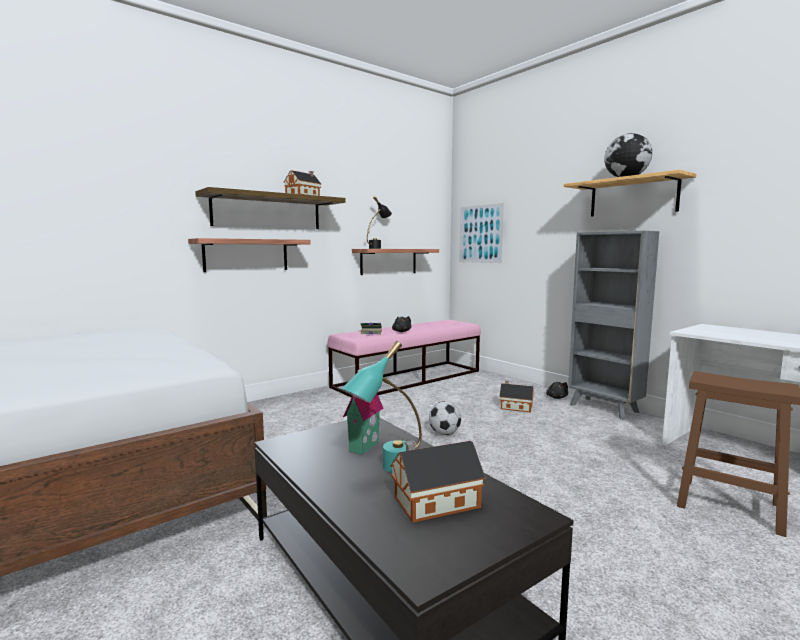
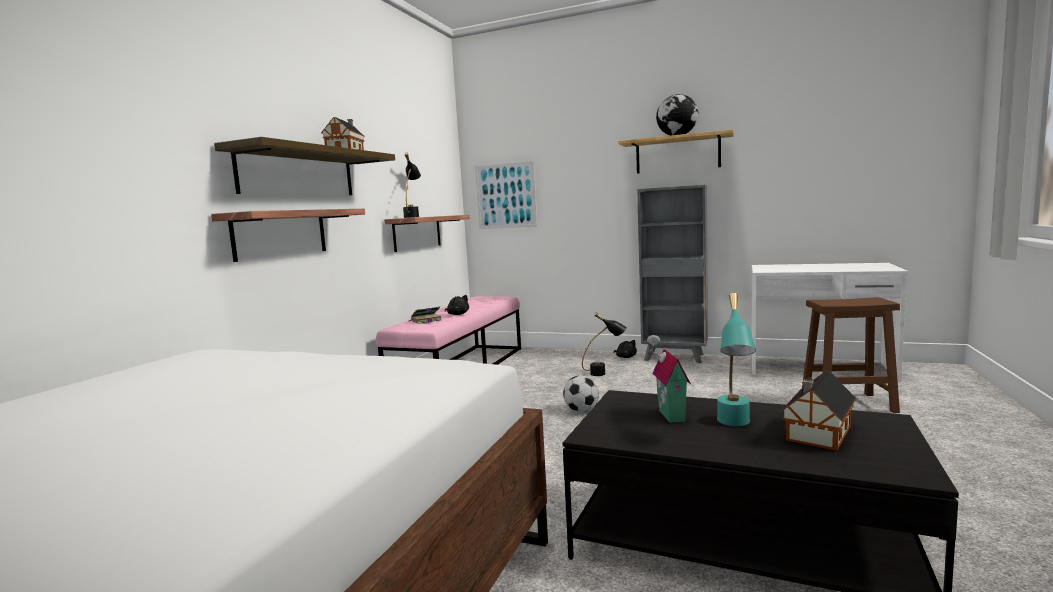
camera: 30 degrees left, 0 degrees up
(515, 407) = (605, 373): toy house -> black table lamp

